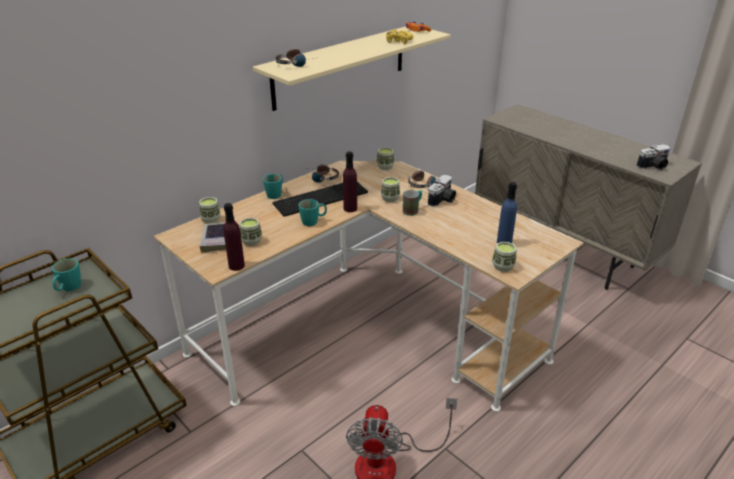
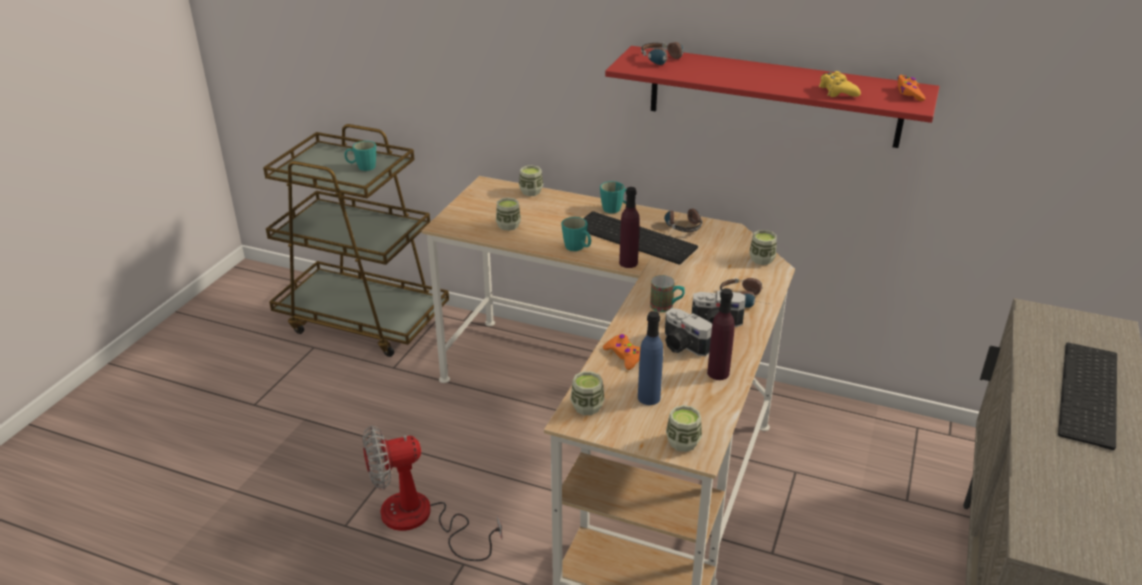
camera: 65 degrees right, 0 degrees up
(217, 240) = (496, 207): book -> none
(236, 266) = (459, 232): purple bottle -> purple bottle (718, 373)
(340, 66) = (773, 96): beige shelf -> red shelf
(390, 198) = (680, 283): cup -> cup (683, 442)
(456, 239) = (624, 356): none -> orange game controller
(567, 131) = (1091, 395): none -> keyboard
(654, 166) = (1066, 526): camera -> camera (682, 346)

